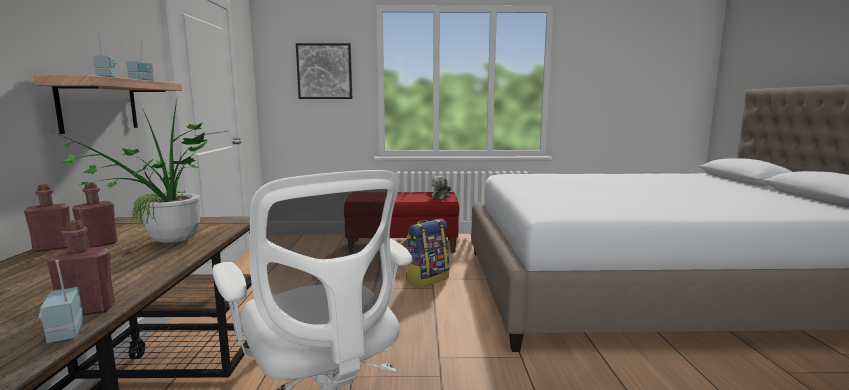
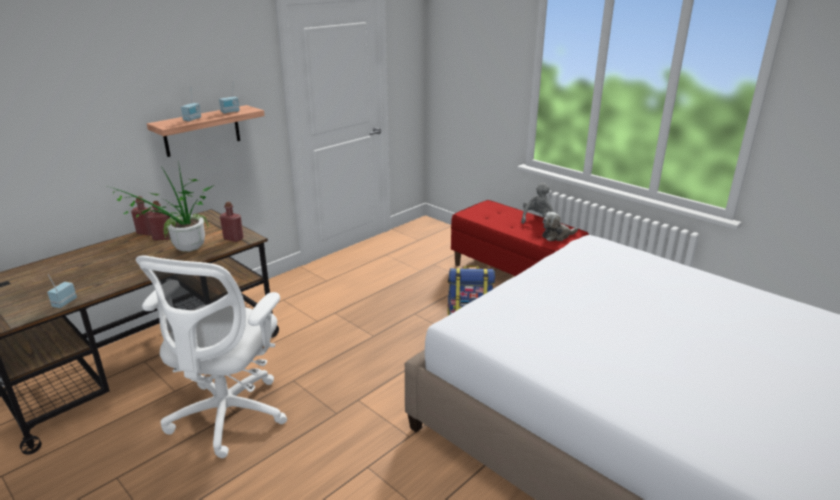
camera: 45 degrees right, 15 degrees up
(87, 310) = (87, 292): red bottle -> red bottle (233, 239)
(324, 71) = (483, 57): picture -> none
(411, 193) = (537, 220): none -> grey plush toy

